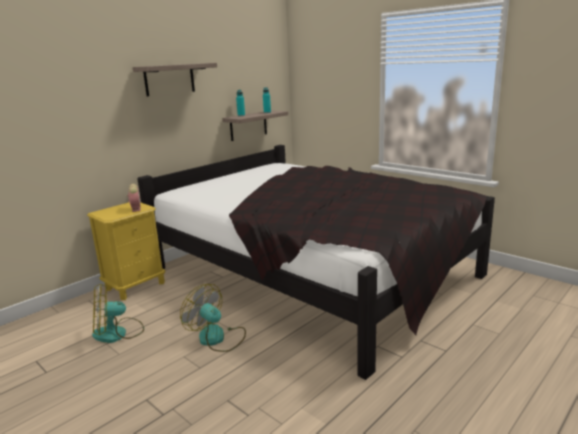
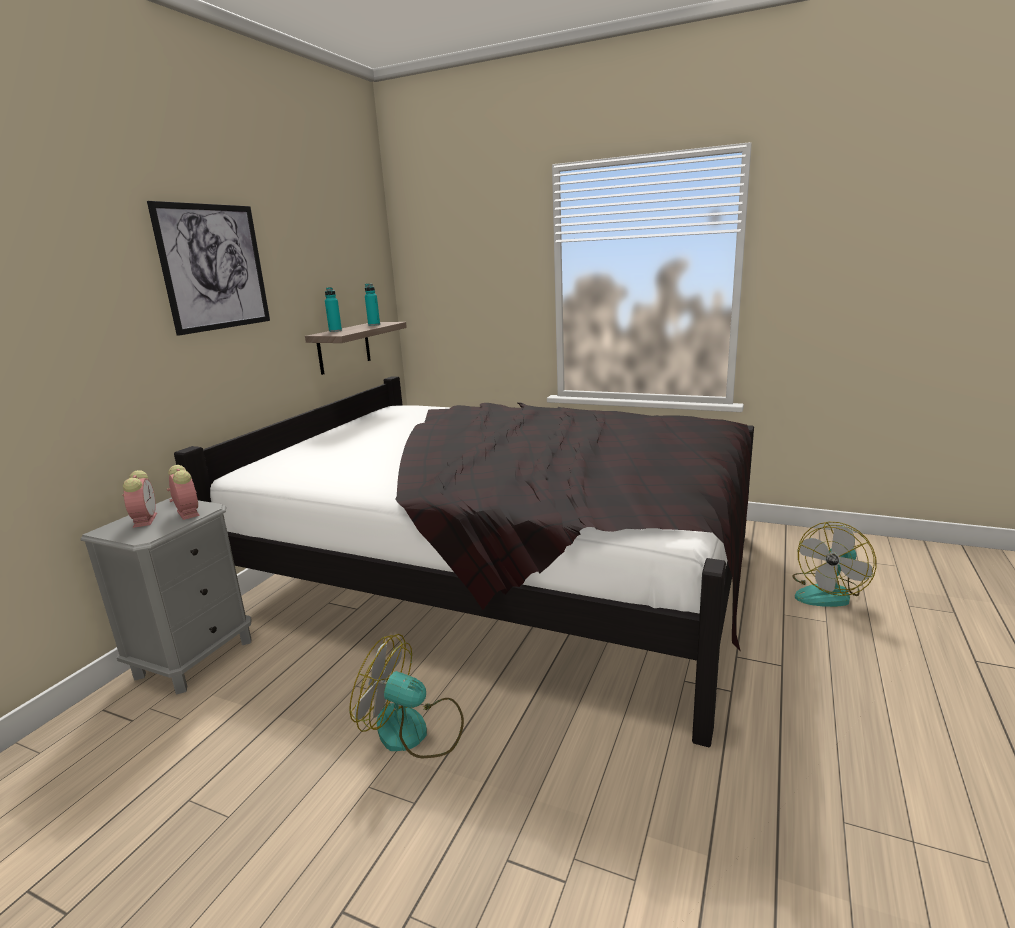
camera: 20 degrees left, 0 degrees up
(116, 210) = (145, 520): none -> alarm clock
(118, 333) = (203, 769): fan -> fan (828, 593)
(135, 286) = (194, 658): yellow nightstand -> grey nightstand
(169, 79) = (214, 267): shelf -> picture

